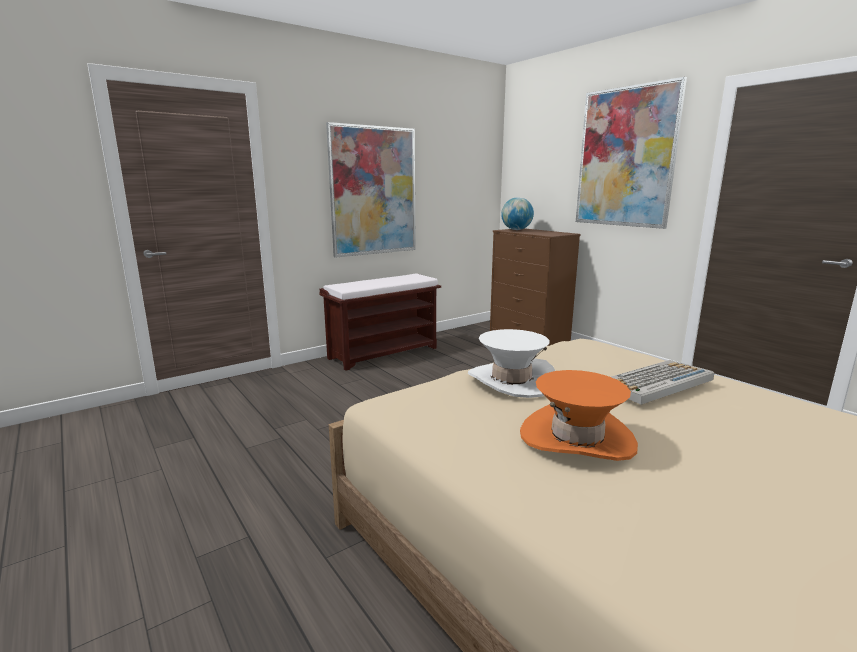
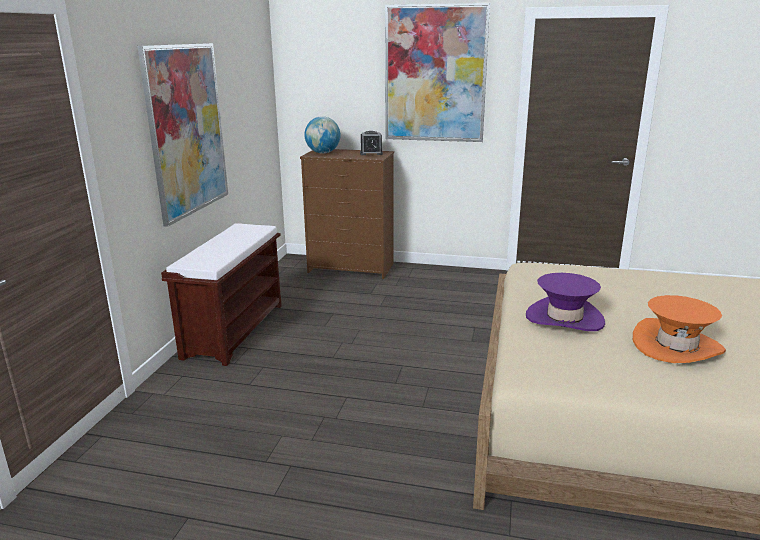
camera: 40 degrees left, 5 degrees up
(511, 380) = (564, 318): white hat -> purple hat
(554, 233) = (371, 153): none -> alarm clock
(655, 383) = (641, 288): keyboard -> none

